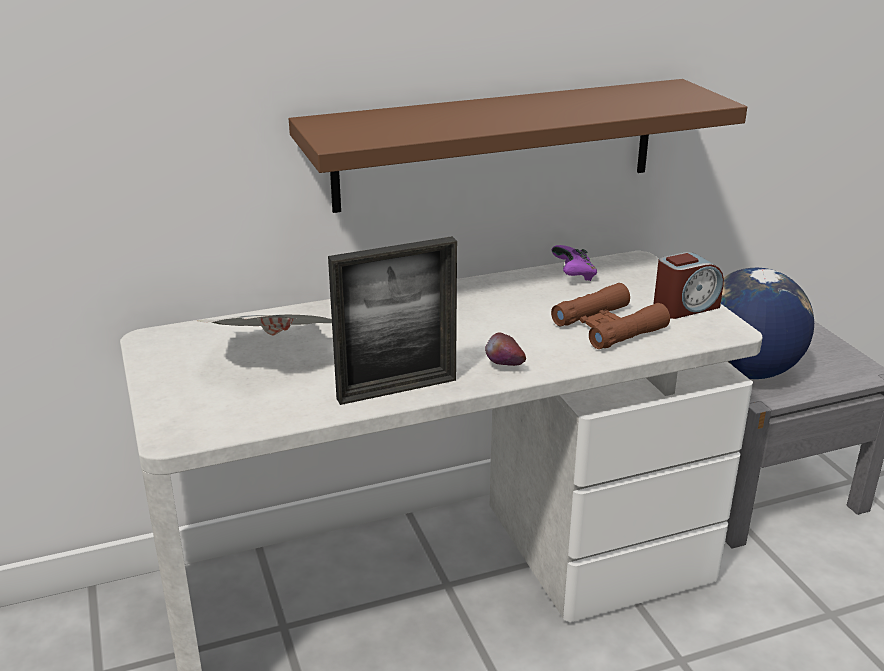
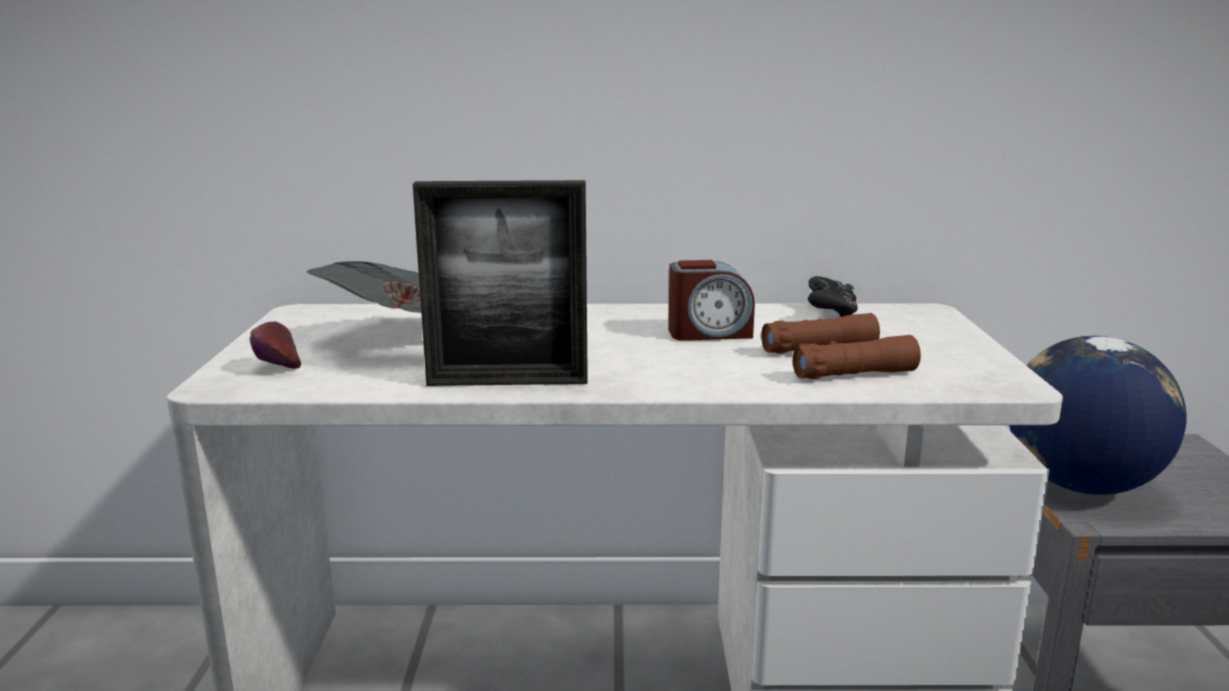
camera: 20 degrees right, 10 degrees down
(497, 144) = (743, 138): brown shelf -> none
(505, 368) = (661, 381): apple -> apple (277, 369)
(574, 275) = (831, 314): purple game controller -> black game controller
(685, 307) = (961, 357): alarm clock -> alarm clock (709, 333)

